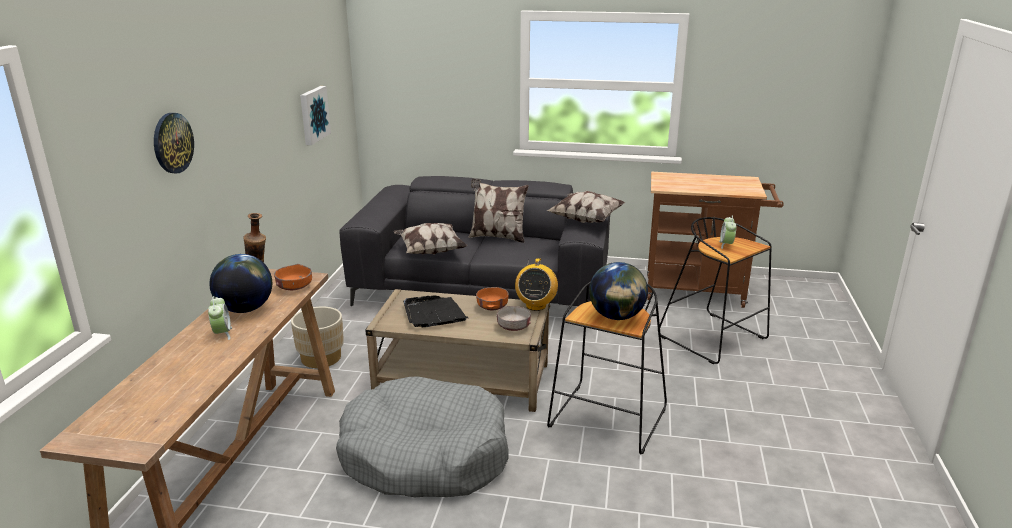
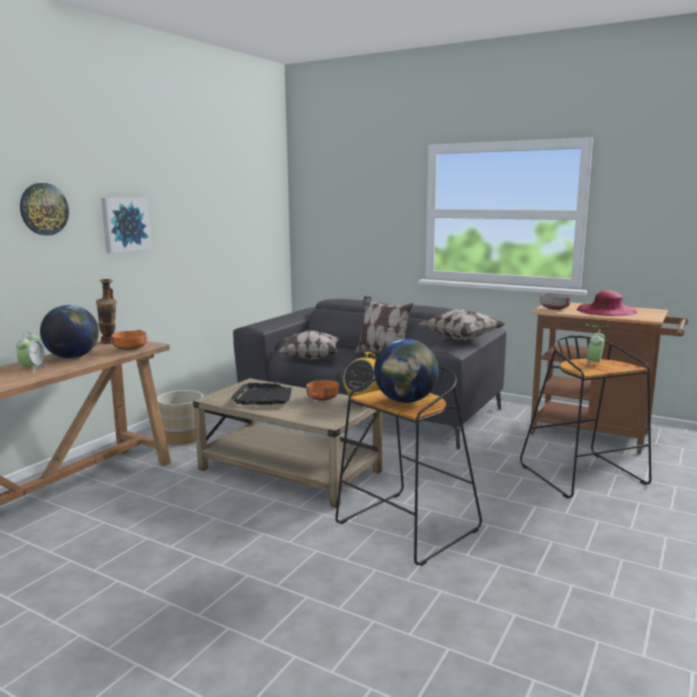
camera: 20 degrees right, 10 degrees down
(313, 114) = (231, 231): picture -> picture (125, 224)
(425, 455) = (201, 524): grey dog bed -> none
(513, 327) = (326, 415): grey bowl -> grey bowl (554, 309)
(712, 183) = (606, 310): none -> pink hat

